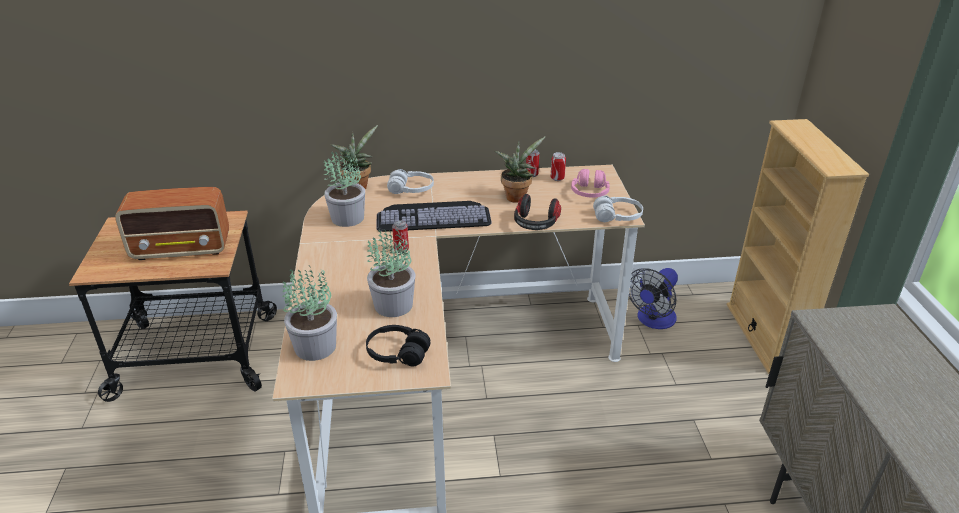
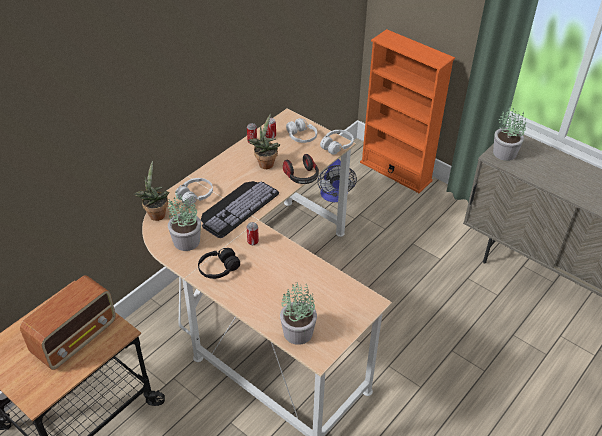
camera: 45 degrees left, 10 degrees up
(393, 304) = (300, 279): potted plant -> potted plant (504, 153)
(397, 354) = (344, 304): black headphones -> black headphones (218, 269)
(589, 192) = (301, 136): pink headphones -> white headphones
(763, 336) = (395, 171): beige bookcase -> orange bookcase

